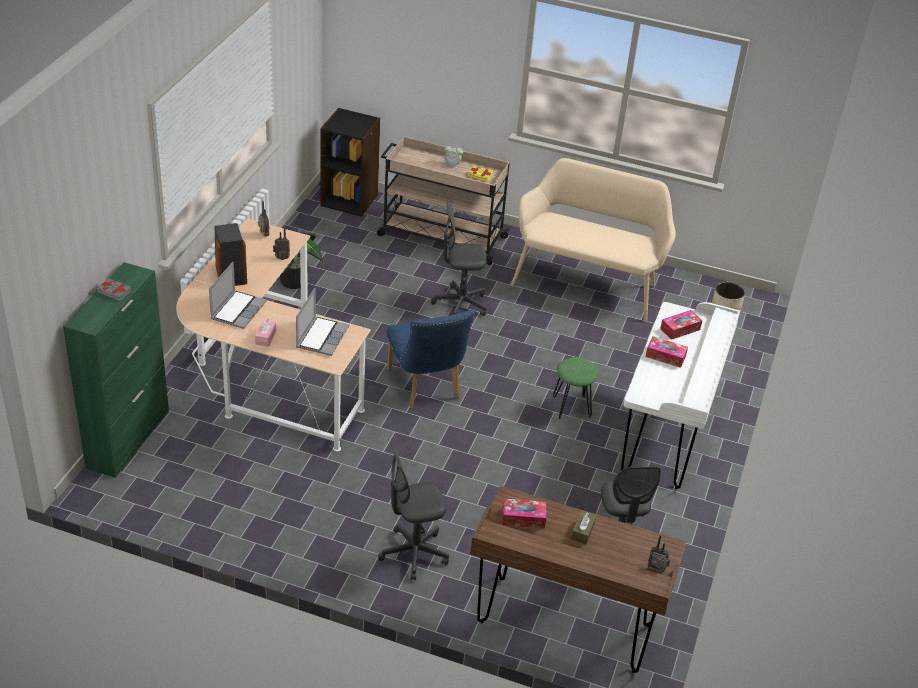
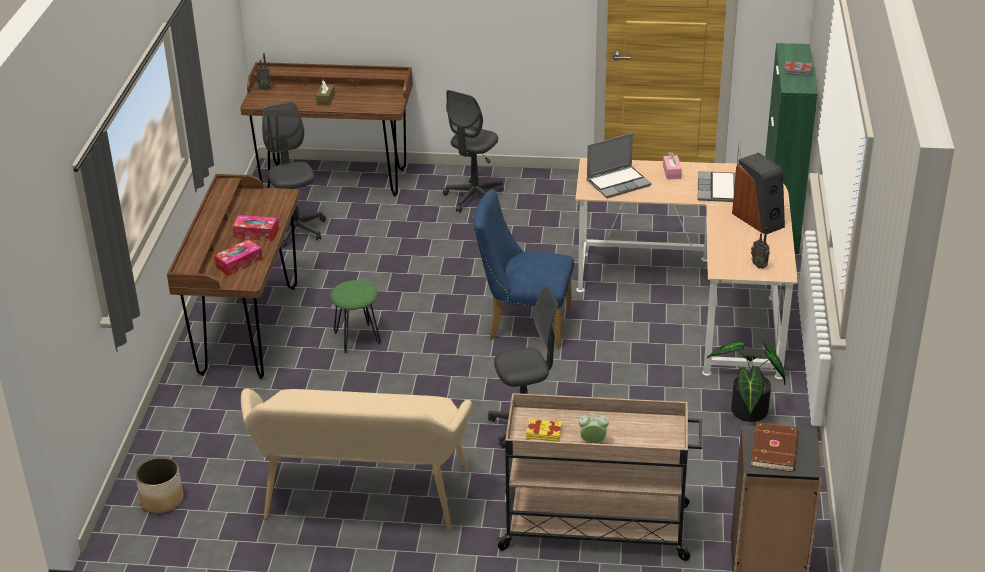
camera: 170 degrees right, 5 degrees down
(281, 258) = (719, 246): radio -> none
(322, 337) = (618, 183): laptop -> laptop turned 120 degrees counterclockwise
(353, 123) = (775, 449): none -> brown book
(413, 553) = (474, 198): grey office chair -> grey office chair turned 150 degrees clockwise
(426, 388) = (523, 324): blue chair -> blue chair turned 45 degrees counterclockwise
(523, 518) = (375, 99): tissue box -> none
(666, 436) = (248, 330): white desk -> brown desk

